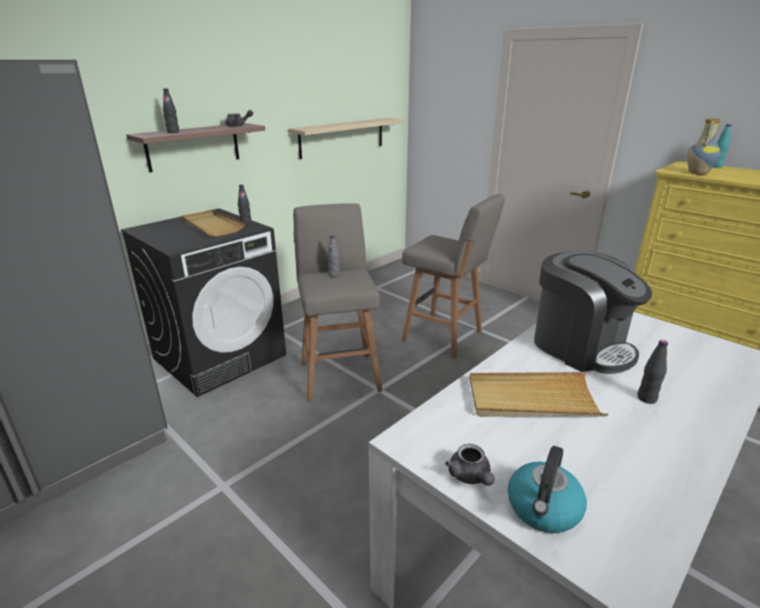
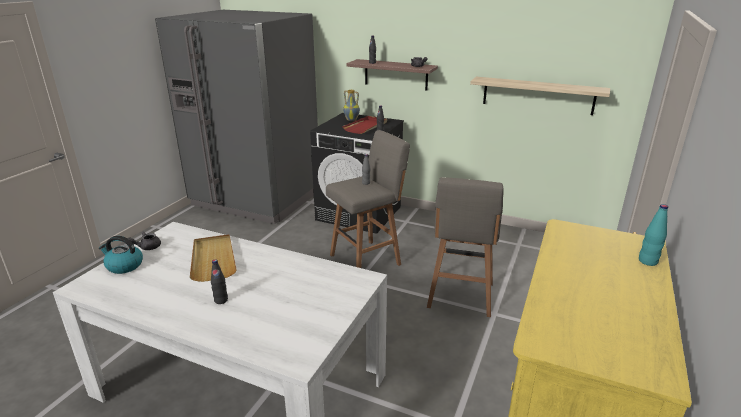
camera: 70 degrees right, 0 degrees up
(211, 226) = (366, 126): beige tray -> red tray
(580, 346) = (286, 275): coffee machine -> none
(697, 173) = (567, 242): vase -> vase (352, 120)

